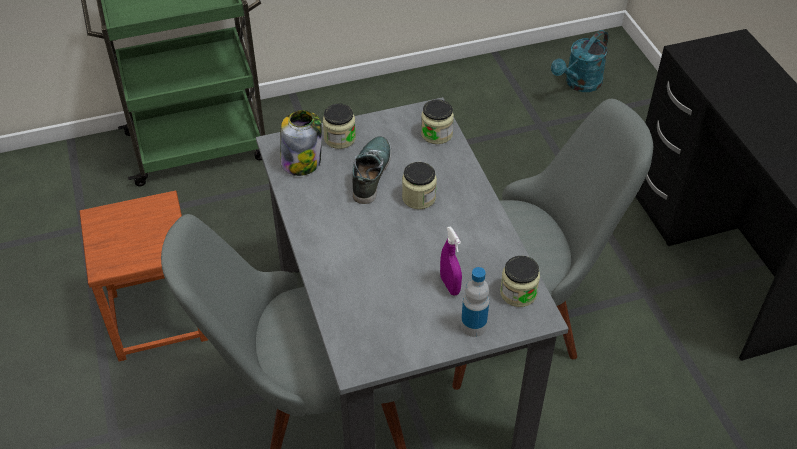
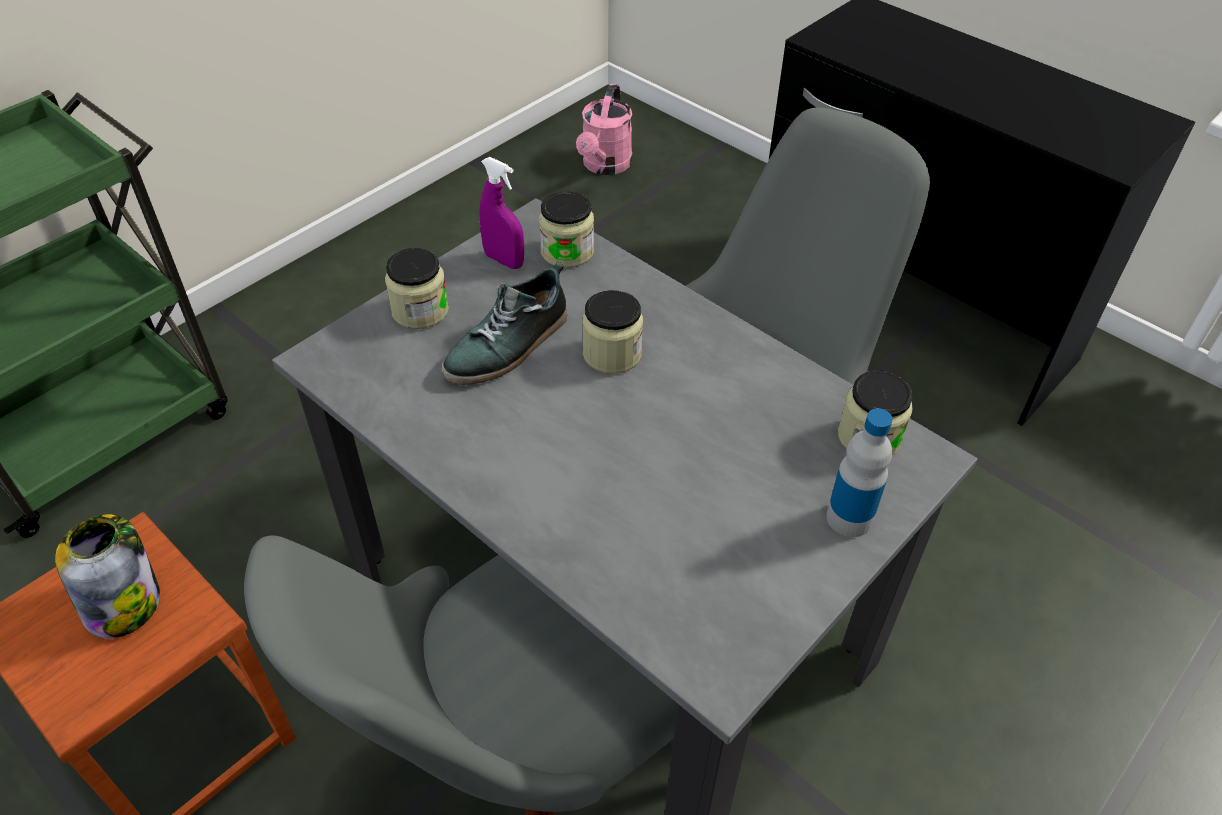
camera: 30 degrees left, 0 degrees up
(302, 162) = (381, 370): jar -> jar (123, 603)
(370, 173) = (509, 346): shoe -> shoe turned 120 degrees counterclockwise
(450, 285) = (763, 469): purple spray bottle -> purple spray bottle (504, 260)
(579, 84) = (604, 166): turquoise watering can -> pink watering can

